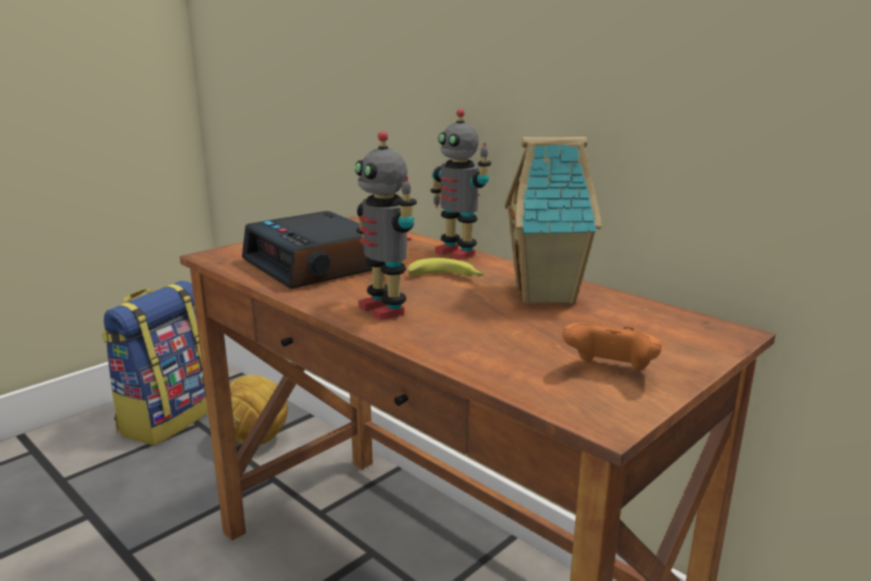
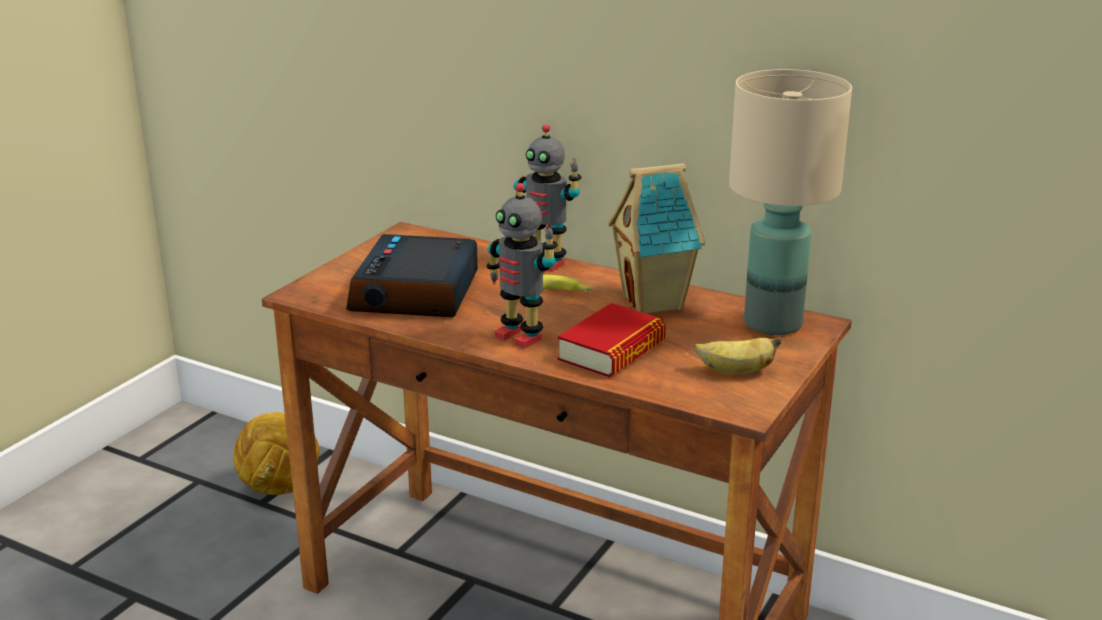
camera: 15 degrees left, 5 degrees up
(168, 418) = (154, 479): backpack -> none
(316, 264) = (416, 293): alarm clock -> alarm clock turned 60 degrees clockwise
(473, 333) = (611, 351): none -> book
(609, 372) = (735, 371): orange game controller -> banana
(673, 327) = (771, 323): none -> beige table lamp

